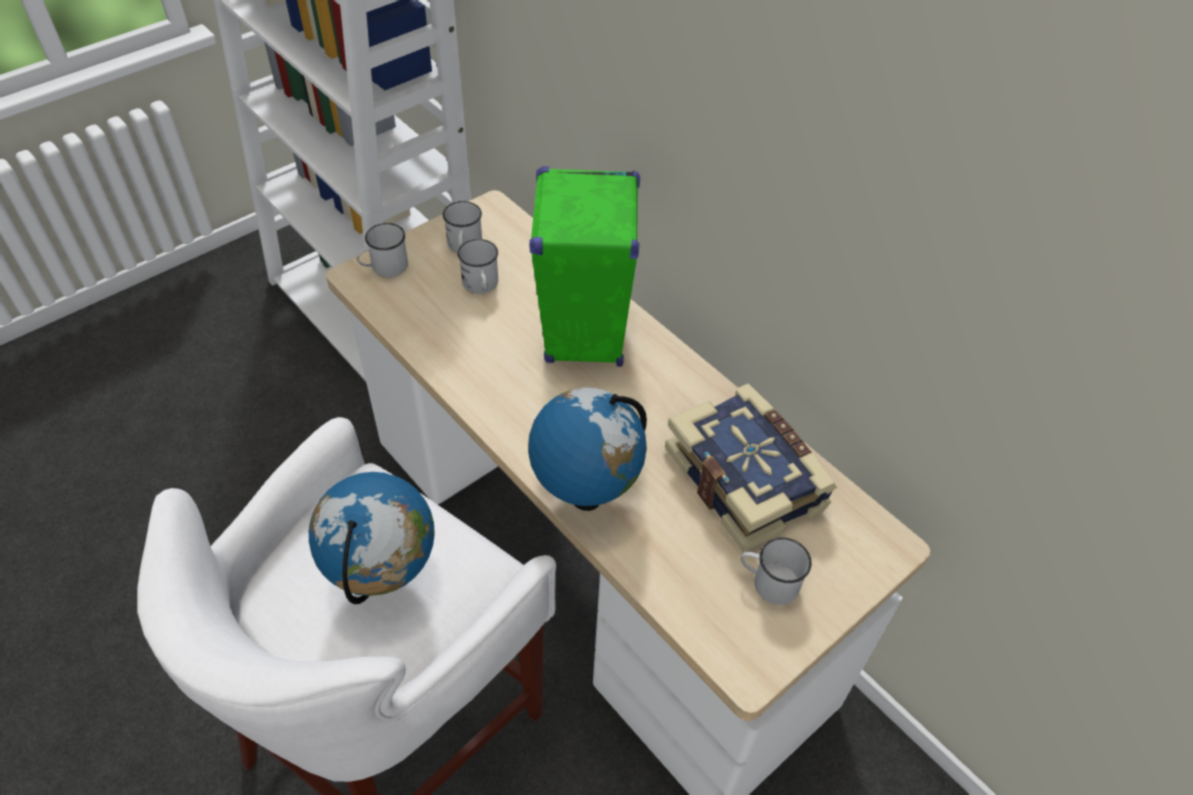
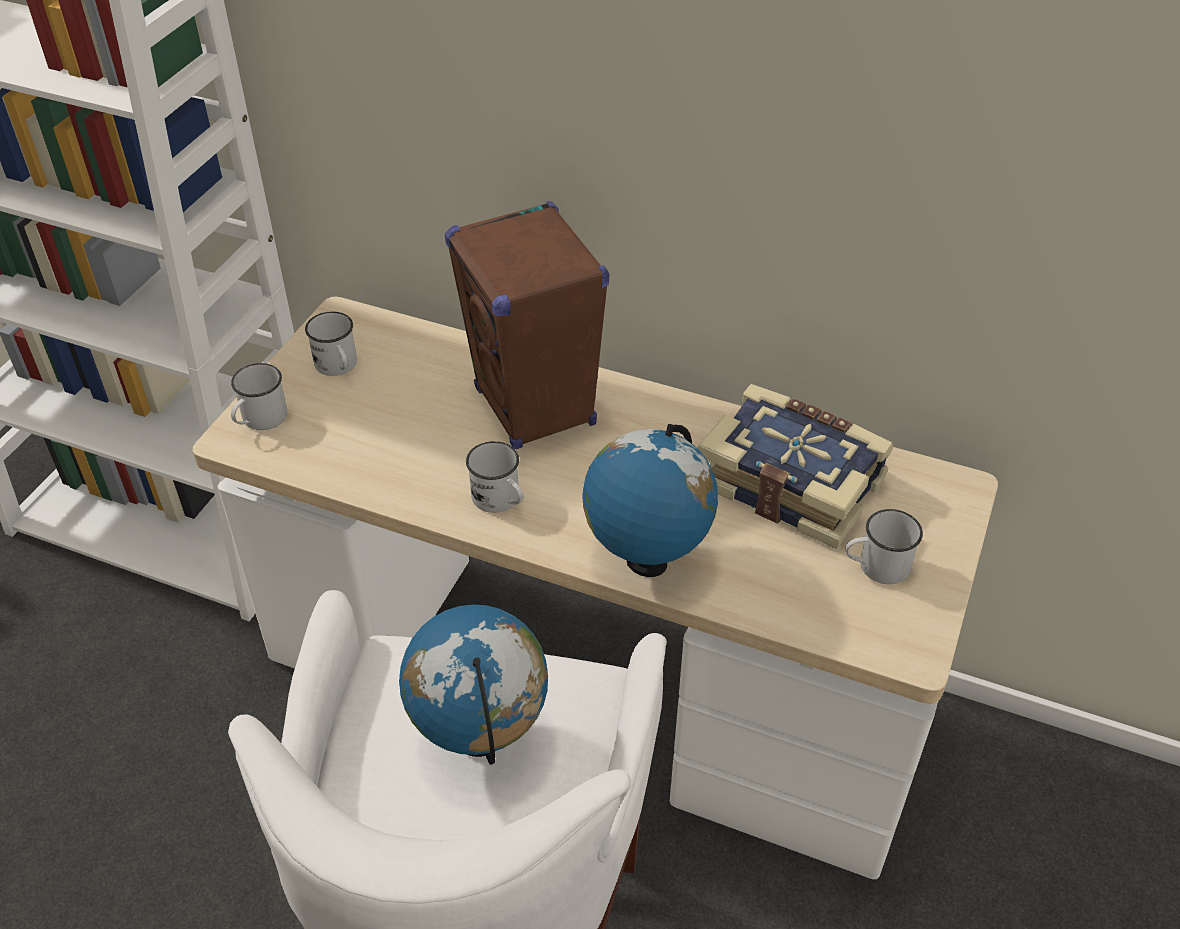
camera: 25 degrees left, 5 degrees down
(481, 286) = (387, 399): white mug -> white mug (500, 500)
(585, 335) = (535, 408): green speaker -> brown speaker

